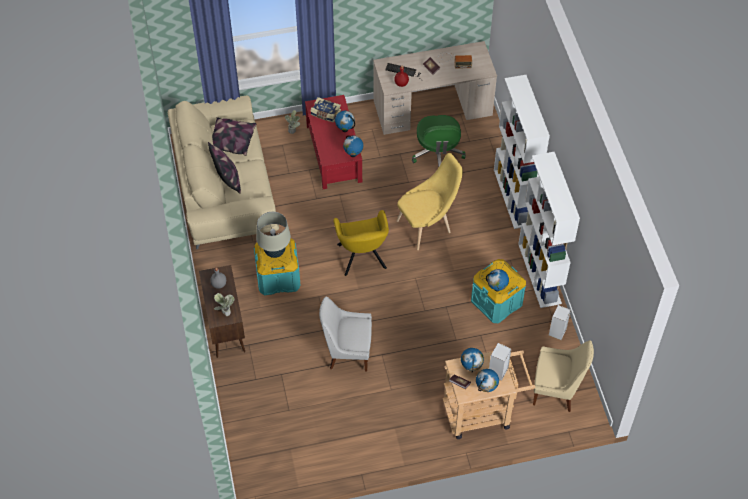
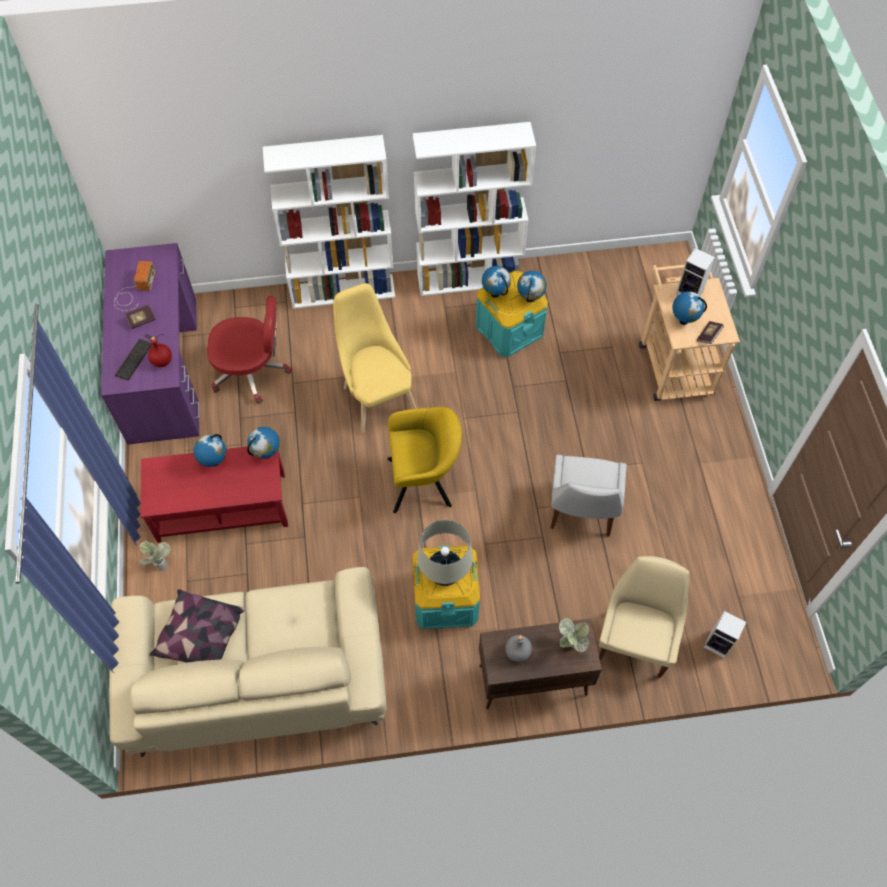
camera: 85 degrees left, 5 degrees up
(227, 179) = (283, 645): pillow -> none
(325, 113) = (175, 488): book -> none
(433, 108) = (163, 368): beige desk -> purple desk
(437, 154) = (252, 371): green office chair -> red office chair
(486, 388) = (715, 308): globe -> globe (495, 294)
(556, 390) = (642, 284): beige chair -> beige chair (636, 639)
(557, 332) = (559, 272): speaker -> speaker (719, 644)

